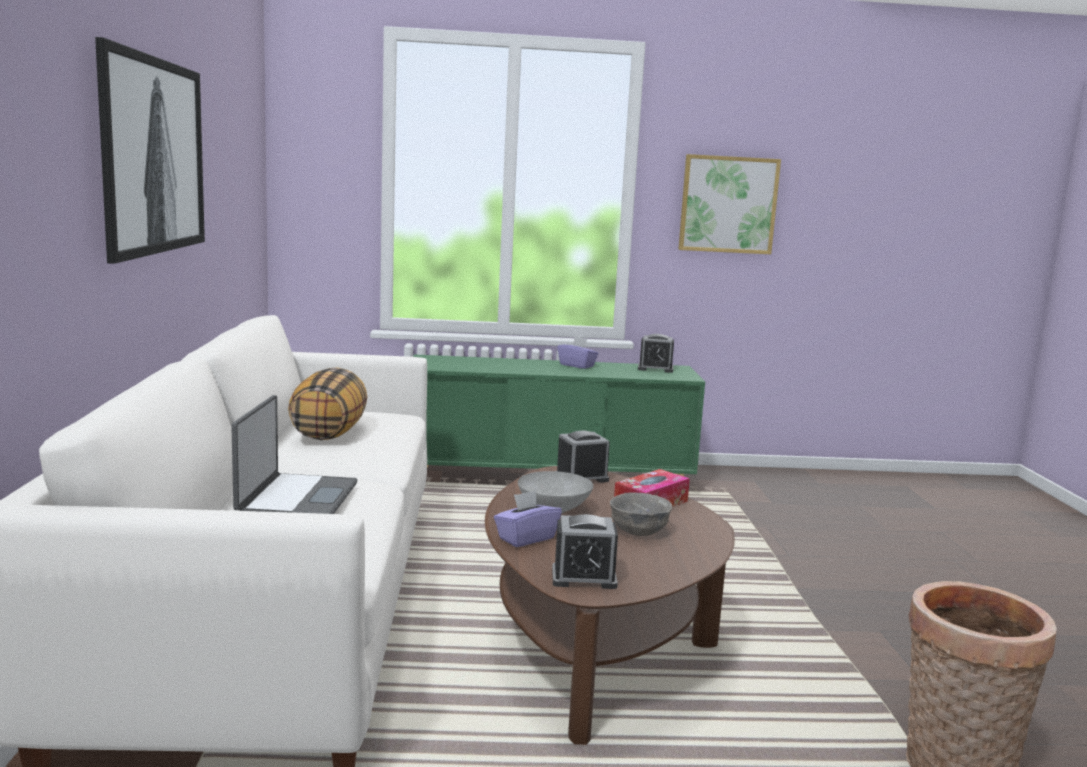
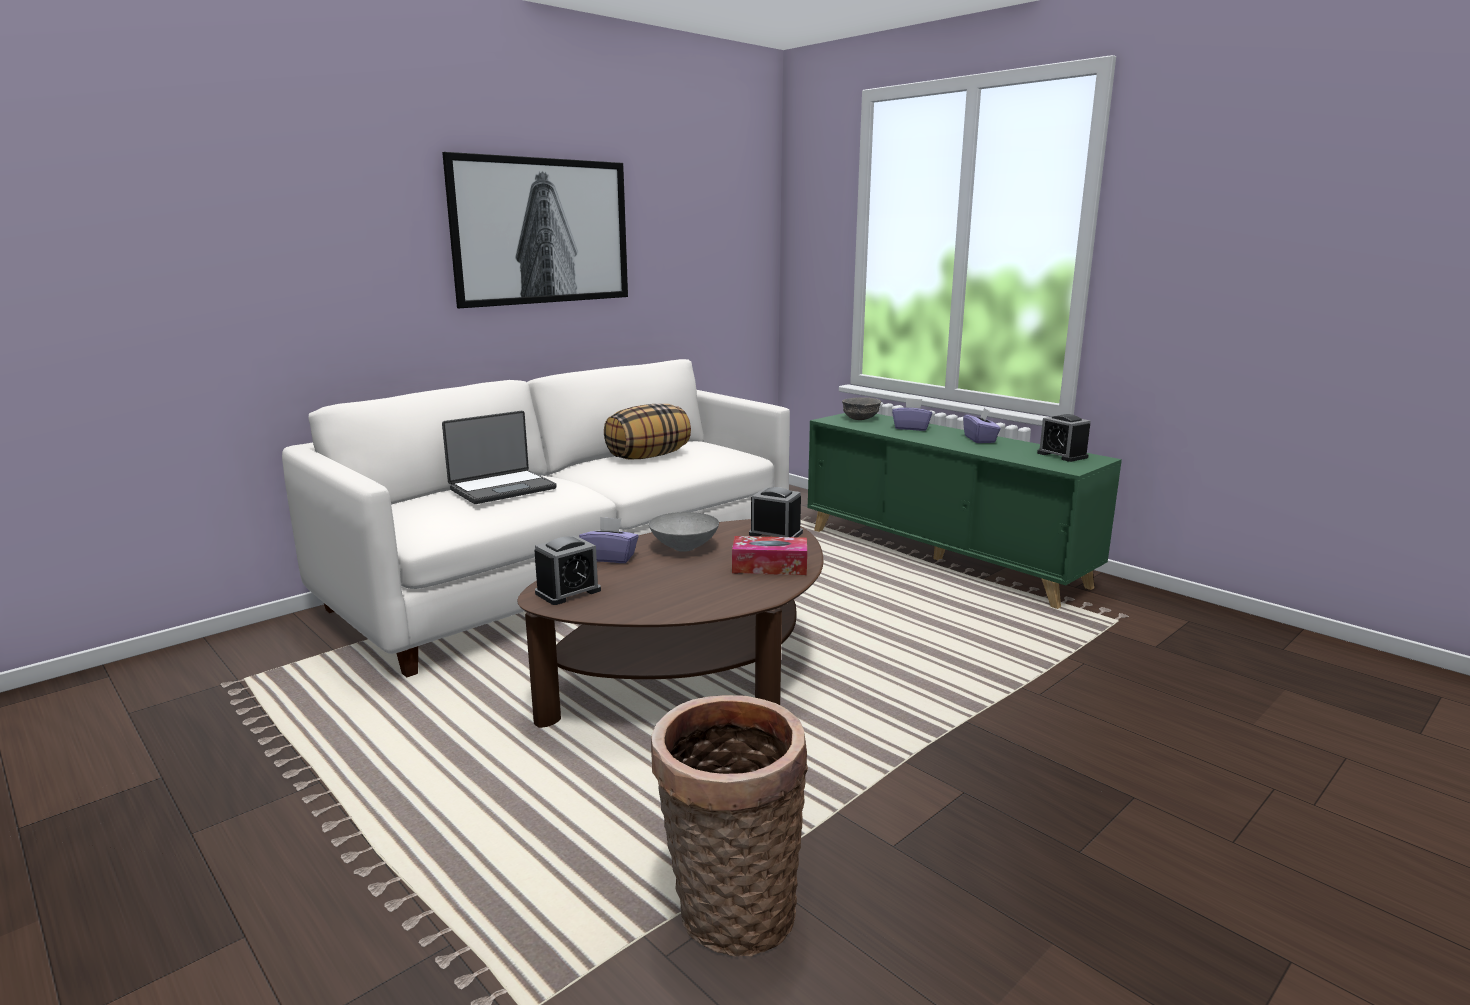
camera: 50 degrees right, 5 degrees up
(505, 364) = (911, 428): none -> purple tissue box
(584, 577) = (568, 592): alarm clock -> alarm clock turned 90 degrees counterclockwise
(639, 531) = (698, 580): grey bowl -> grey bowl (861, 419)
(728, 204) = (1212, 255): picture -> none

